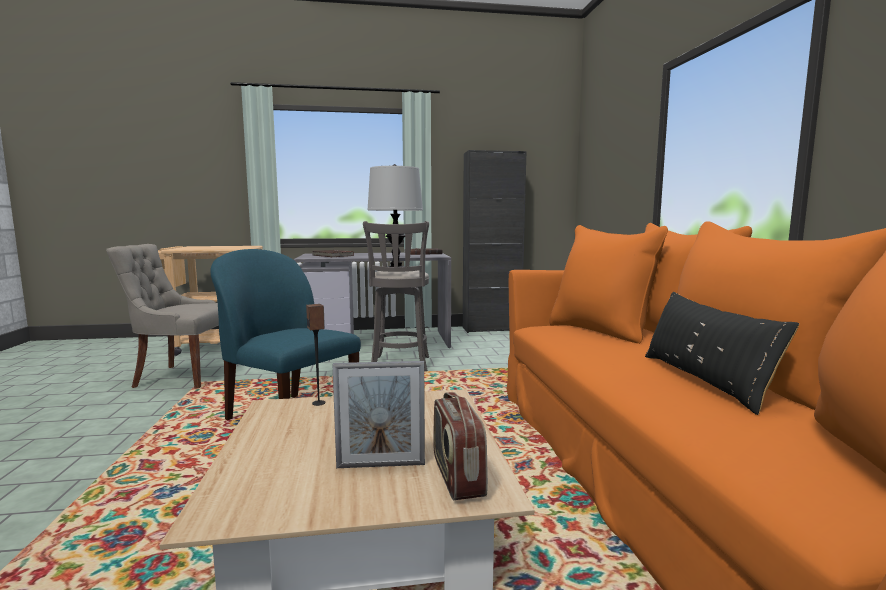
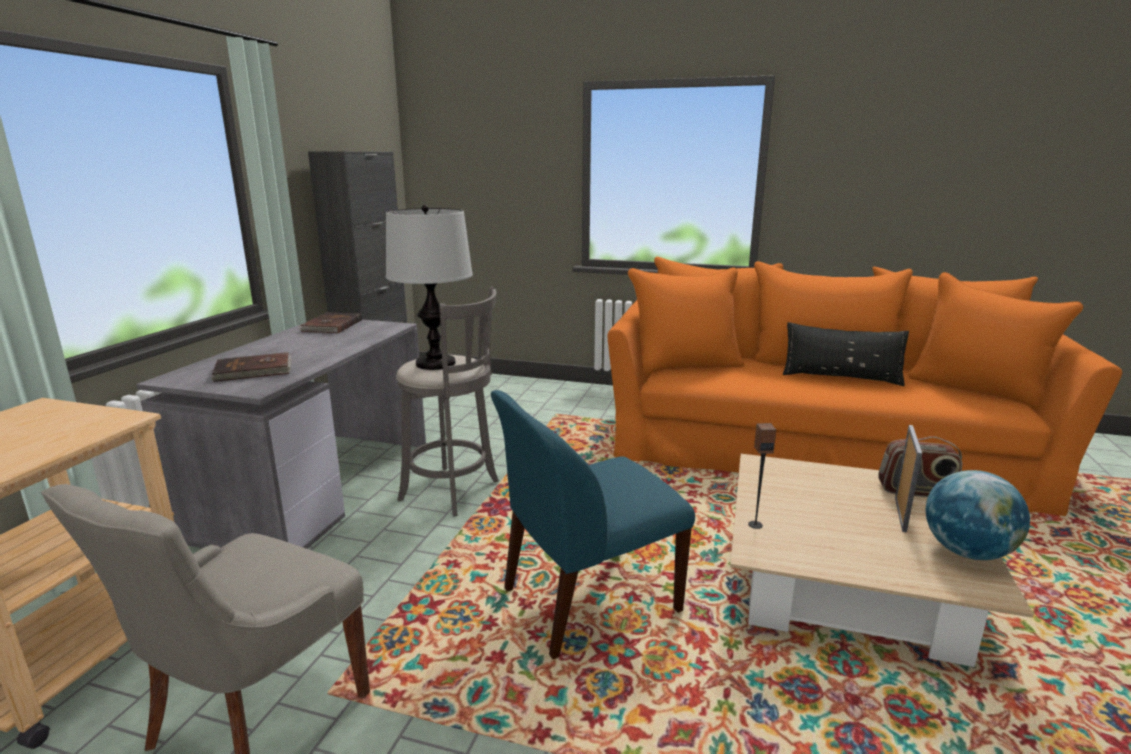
camera: 65 degrees left, 10 degrees up
(301, 505) = (967, 552): none -> globe

